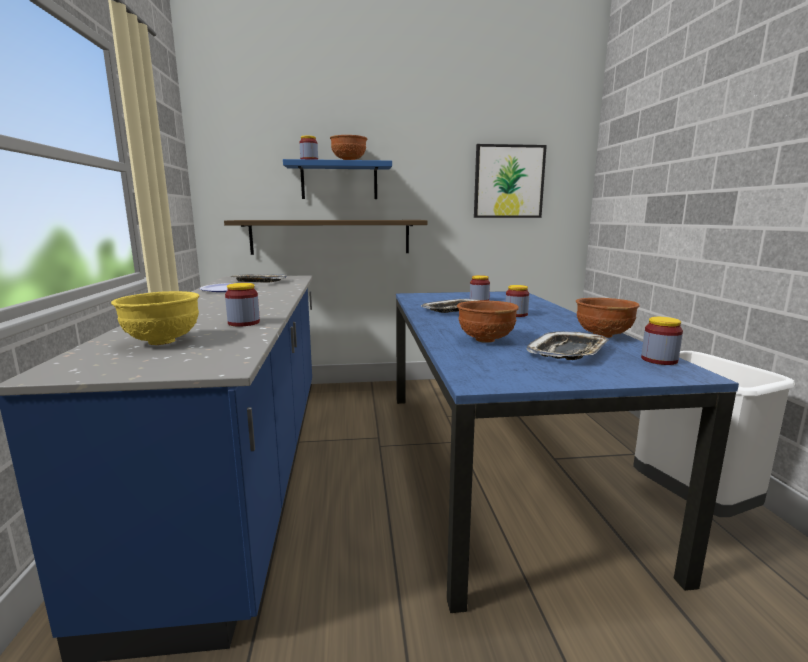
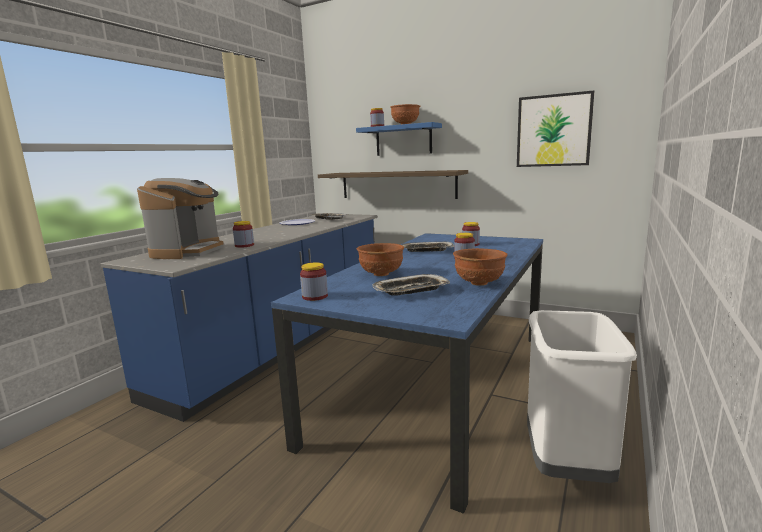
camera: 35 degrees right, 0 degrees up
(162, 341) = (188, 251): yellow bowl -> coffee machine
(659, 360) = (460, 306): jar -> jar (315, 296)

